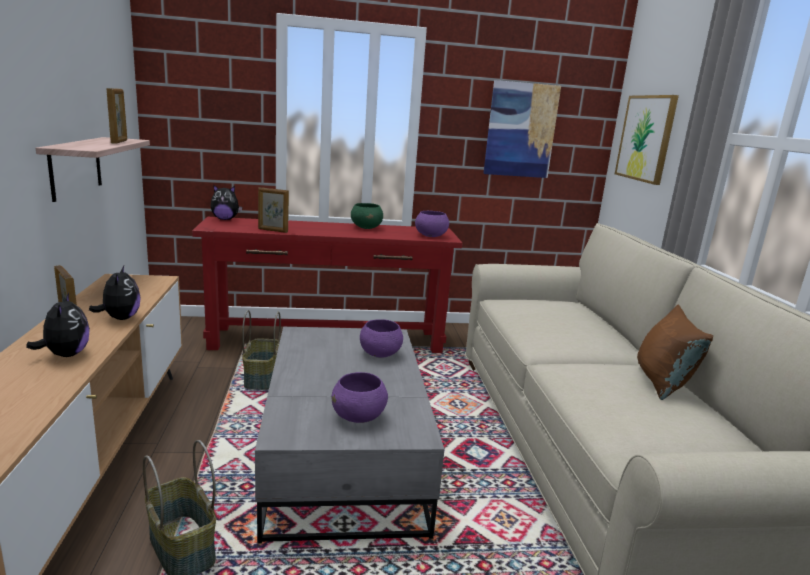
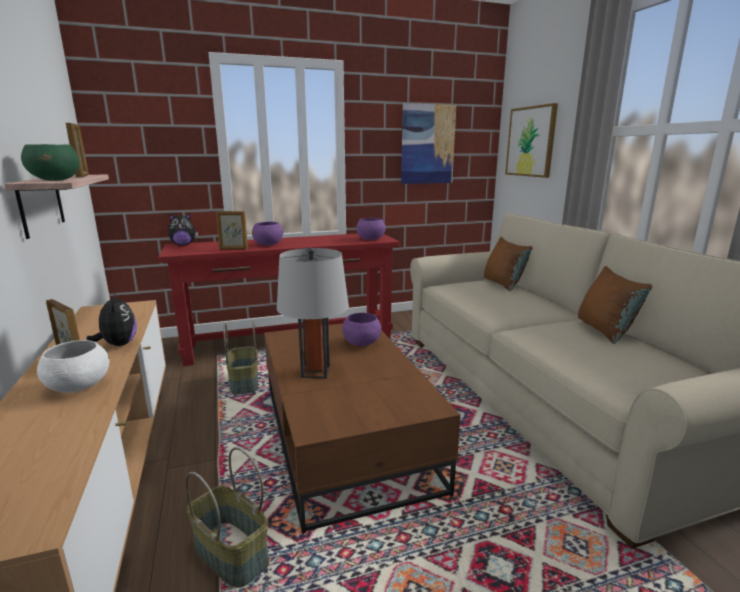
camera: 10 degrees left, 0 degrees up
(65, 355) = (78, 387): plush toy -> white bowl
(314, 377) = (315, 371): none -> grey table lamp
(345, 454) = (347, 437): grey coffee table -> brown coffee table
(359, 417) = (373, 400): purple bowl -> purple bowl (268, 244)
(366, 228) = (313, 238): green bowl -> green bowl (56, 180)
(575, 308) = (503, 284): none -> brown pillow

